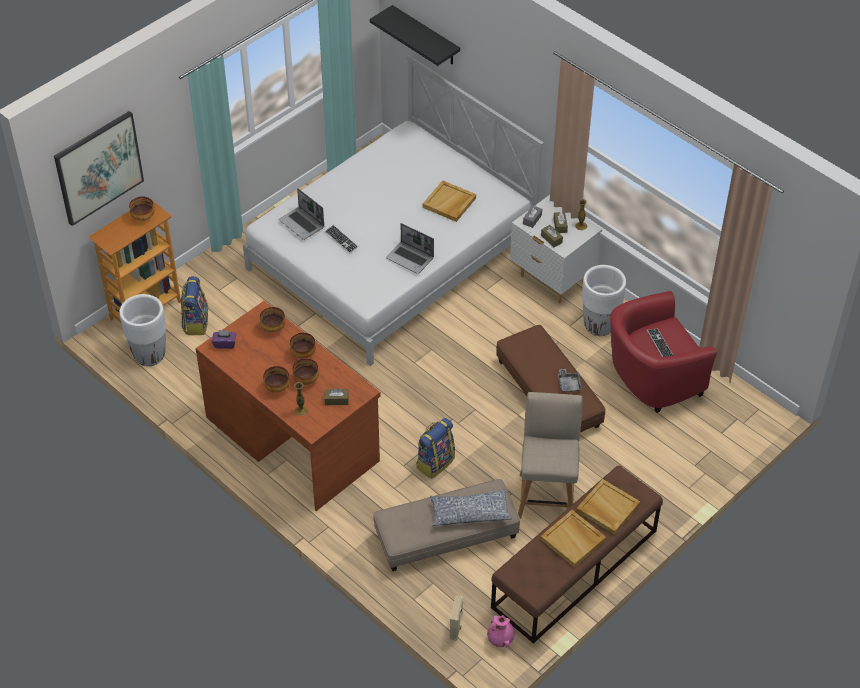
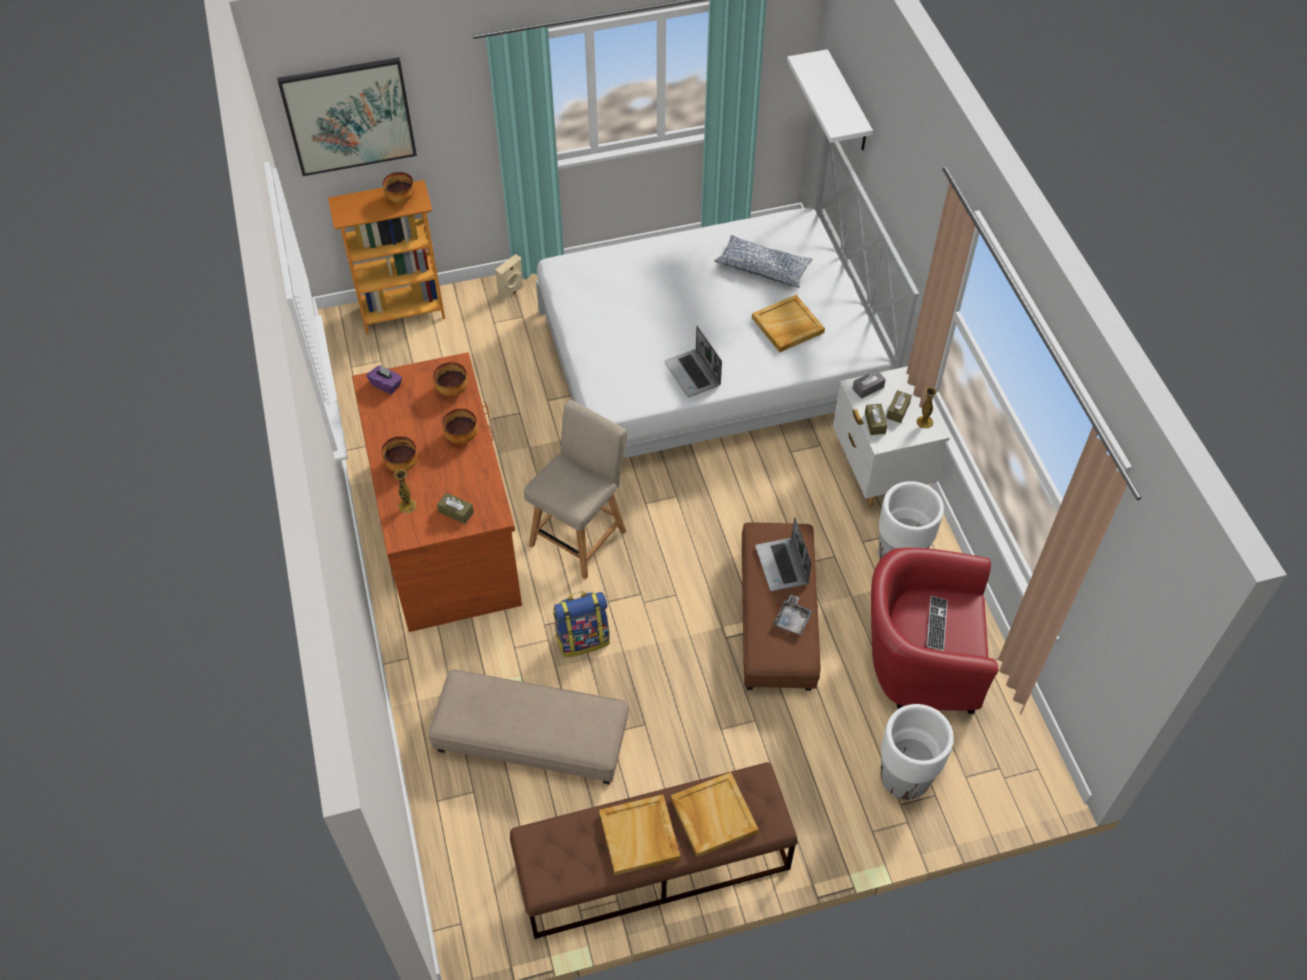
camera: 30 degrees right, 5 degrees up
(149, 355) = (369, 364): white planter -> white planter (903, 779)
(195, 322) = (443, 348): backpack -> none
(302, 224) = (599, 281): laptop -> laptop (782, 566)
(306, 380) = (441, 471): bowl -> none
(341, 240) = (629, 318): keyboard -> none
(426, 36) = (847, 103): black shelf -> white shelf
(456, 628) = (459, 867): beige speaker -> beige speaker (512, 292)
(469, 512) = (555, 728): pillow -> pillow (763, 267)
(500, 639) = (500, 910): pink vase -> none
(546, 494) = (686, 747): beige chair -> beige chair (580, 535)

